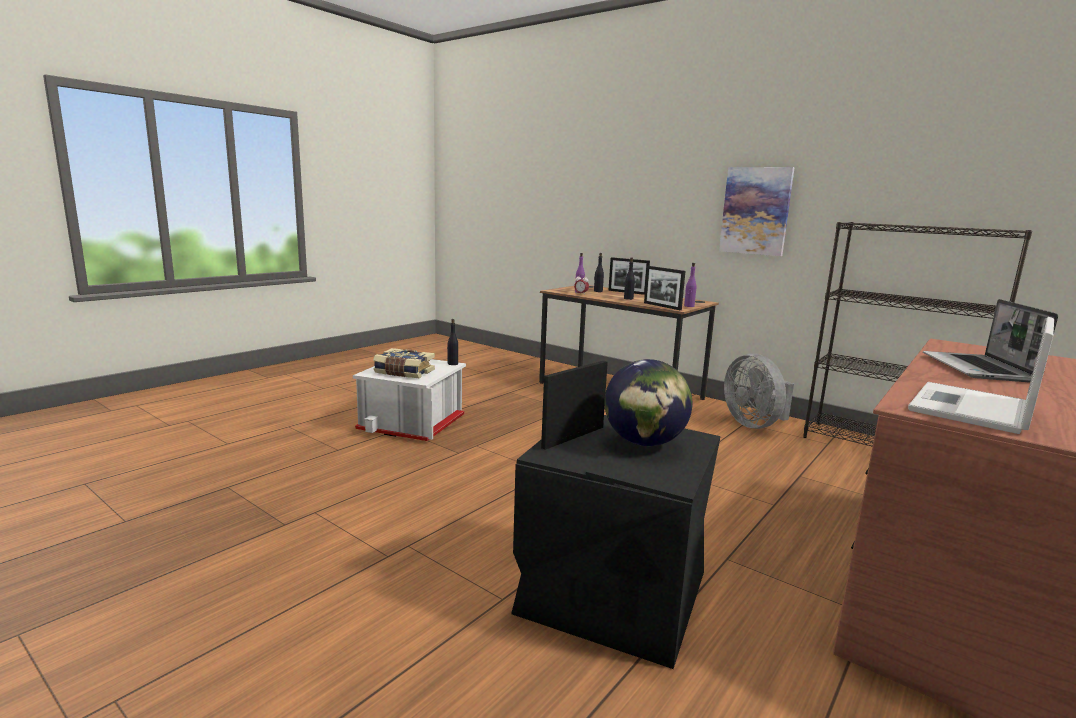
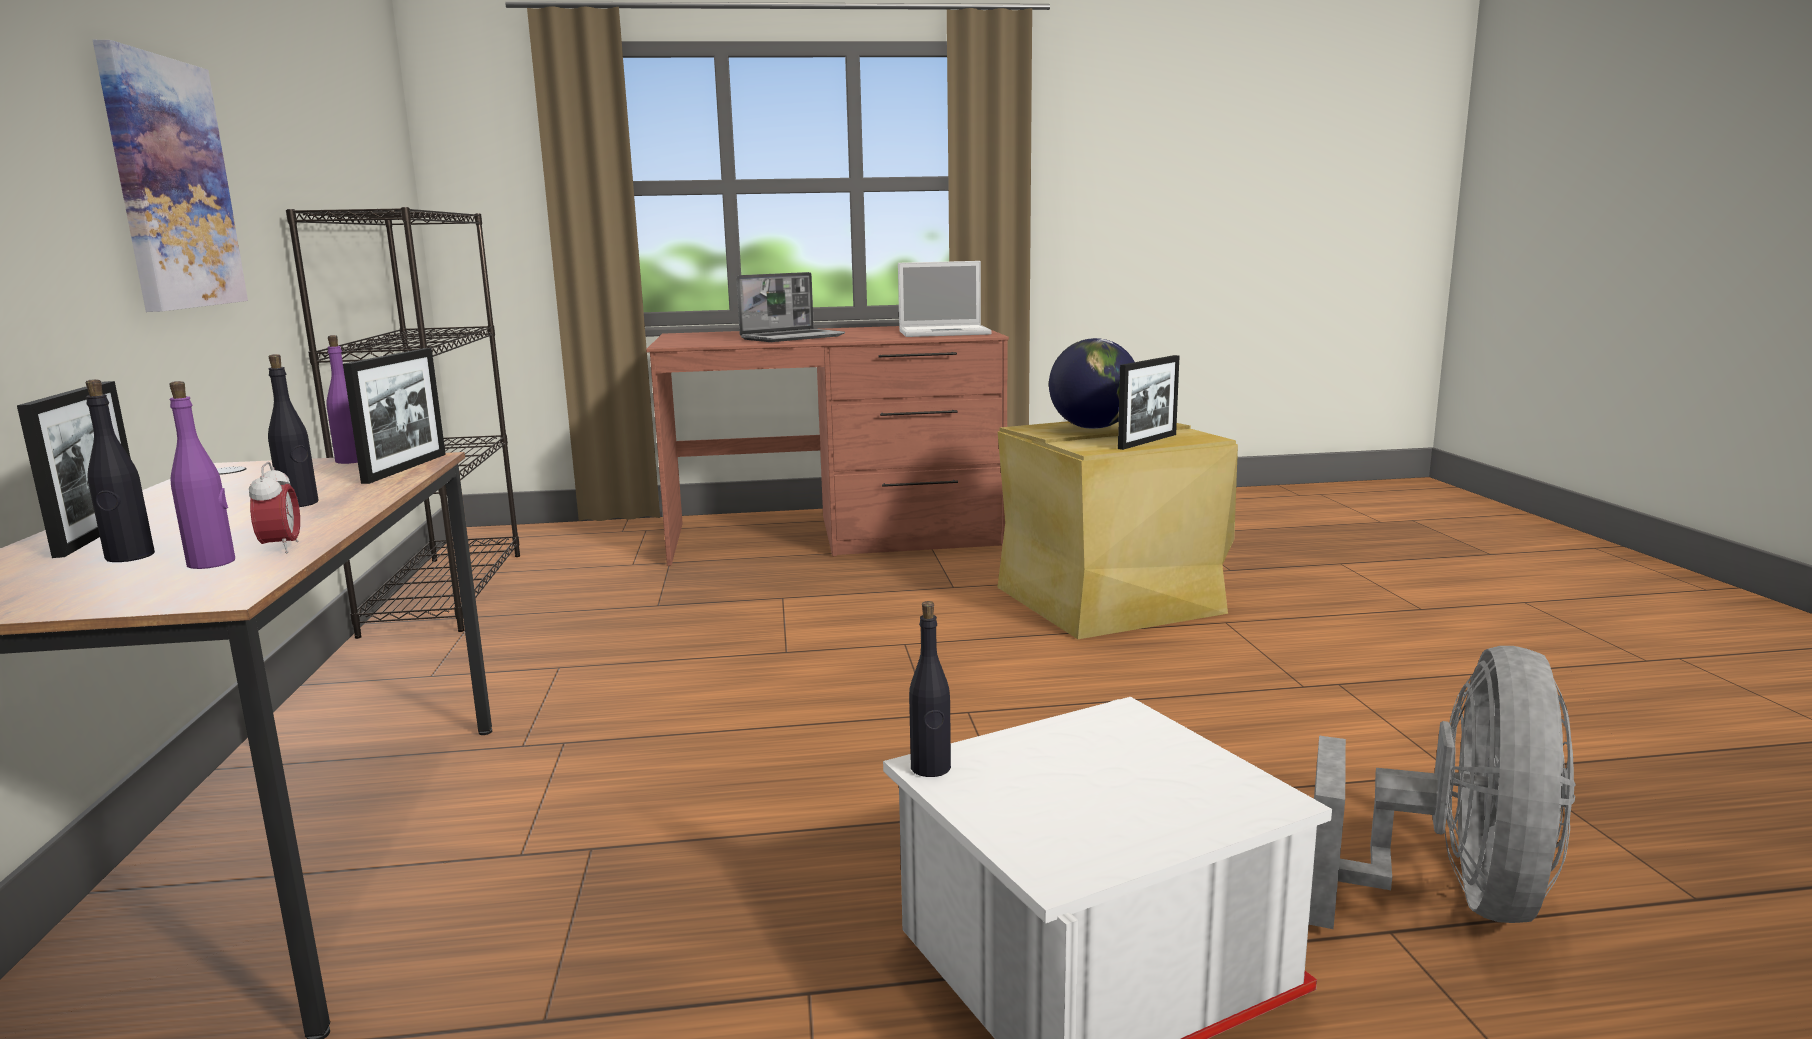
camera: 135 degrees left, 0 degrees up
(404, 373) = (1143, 766): book -> none
(573, 437) = (1147, 441): picture frame -> picture frame turned 45 degrees counterclockwise
(610, 592) = (1111, 600): black storage box -> beige storage box
(754, 424) = (429, 668): grey fan -> grey fan (1451, 898)

